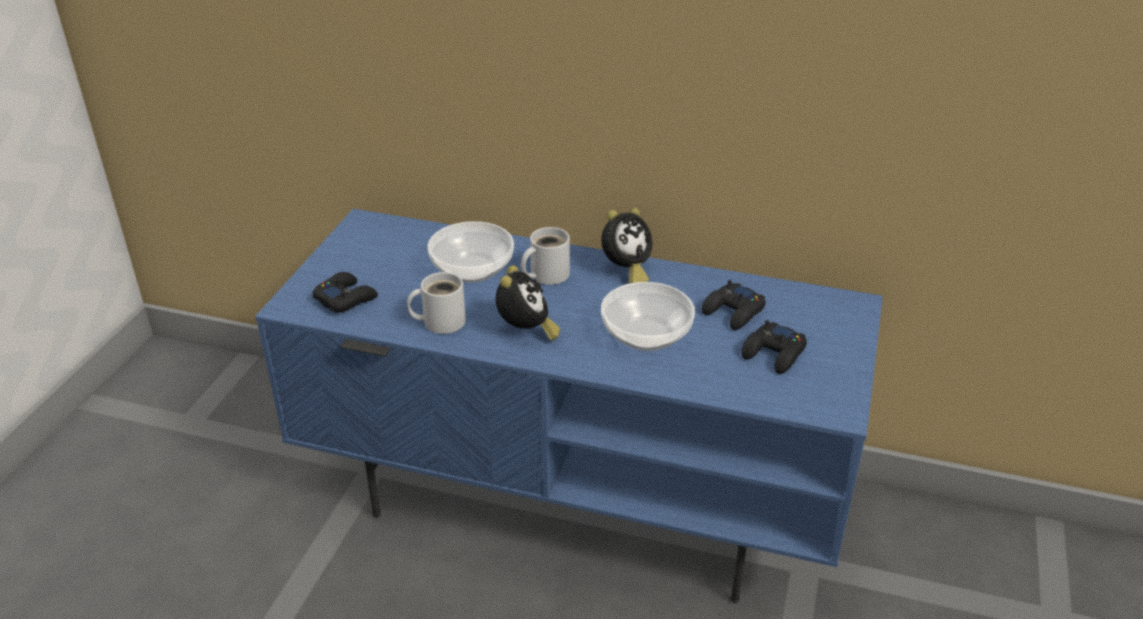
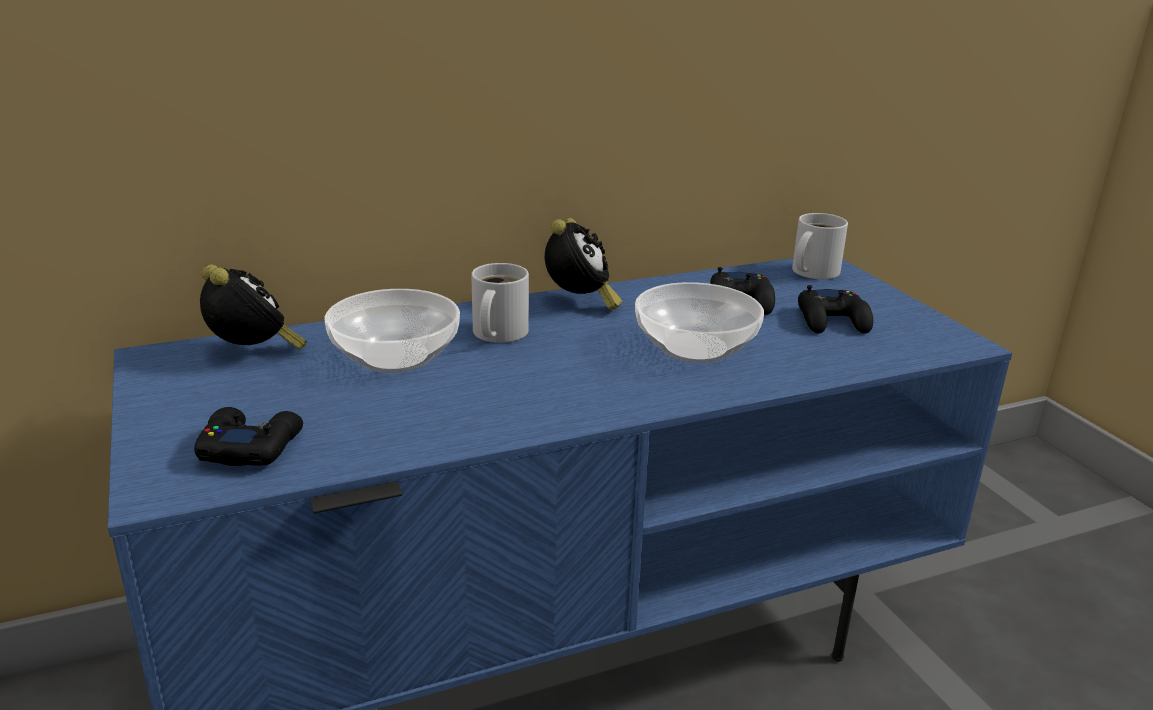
camera: 40 degrees left, 10 degrees down
(440, 321) = (434, 421): white mug -> white mug (811, 271)
(526, 332) = (563, 392): alarm clock -> alarm clock (254, 355)

